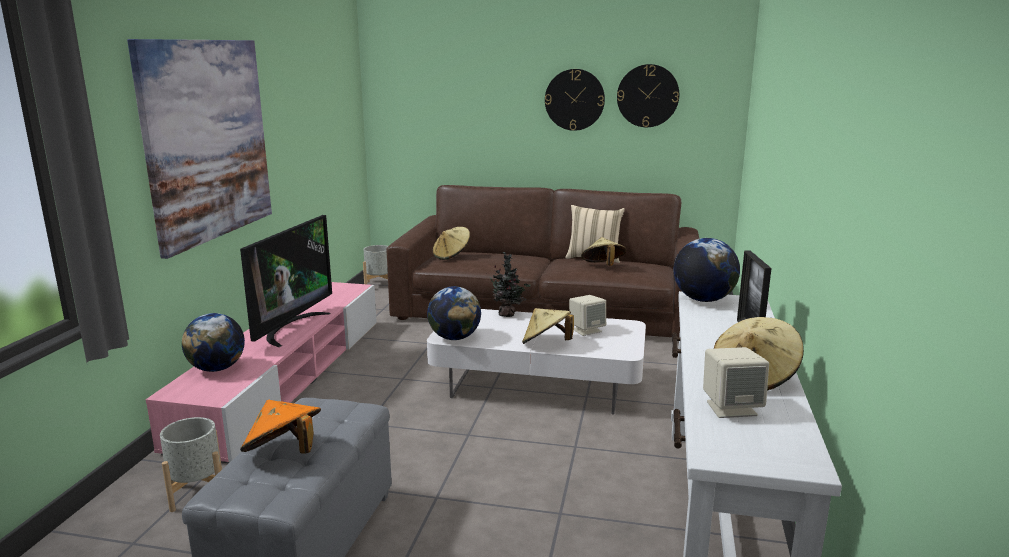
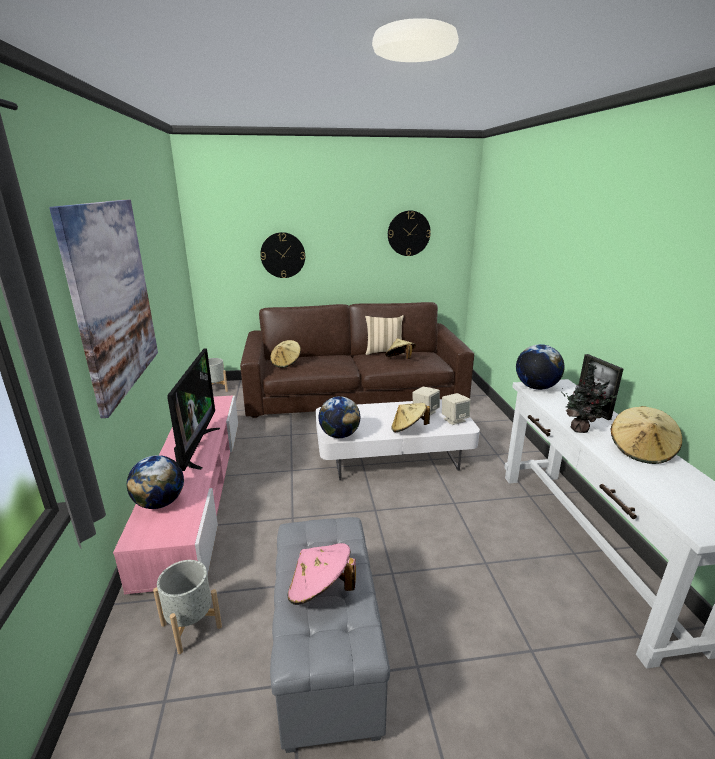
camera: 20 degrees left, 5 degrees up
(284, 453) = (320, 590): orange hat -> pink hat
(508, 315) = (361, 408): potted plant -> potted plant (580, 429)
(574, 99) = (357, 237): wall clock -> wall clock (283, 255)
(731, 408) = (660, 482): beige speaker -> beige speaker (454, 420)

